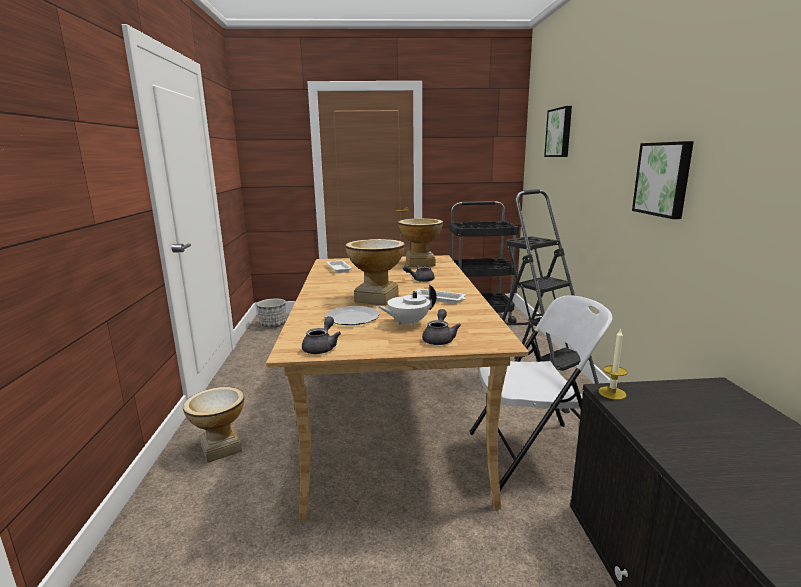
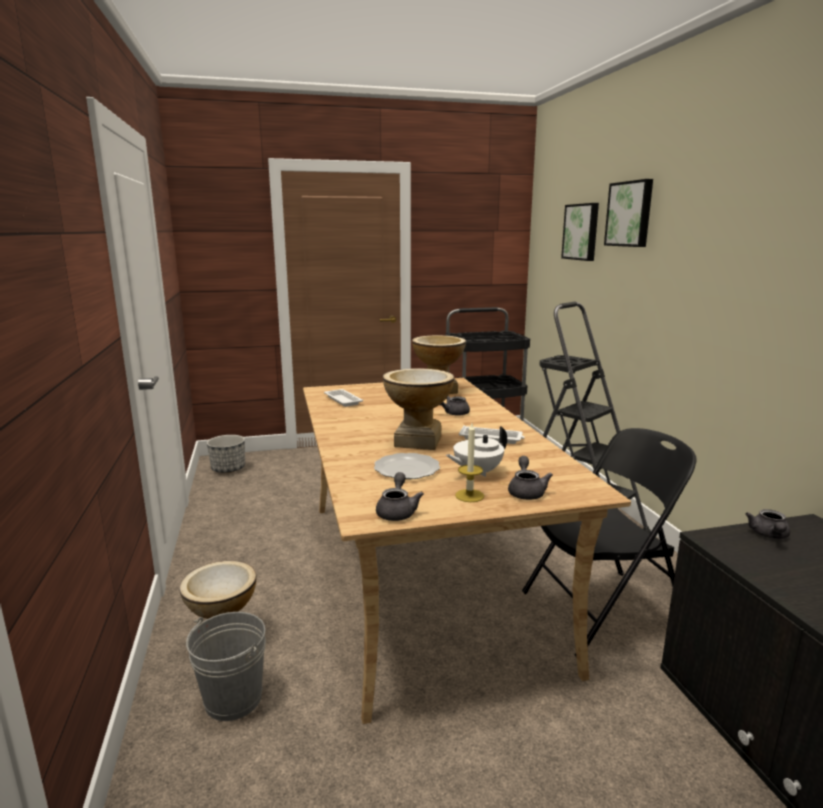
camera: 10 degrees left, 0 degrees up
(209, 492) = (233, 699): none -> grey bucket
(534, 455) = (602, 612): white chair -> black chair
(612, 393) = (714, 540): candle -> candle (469, 495)
(664, 179) = (729, 297): picture -> picture (630, 214)
(668, 392) = (769, 535): none -> grey teapot

